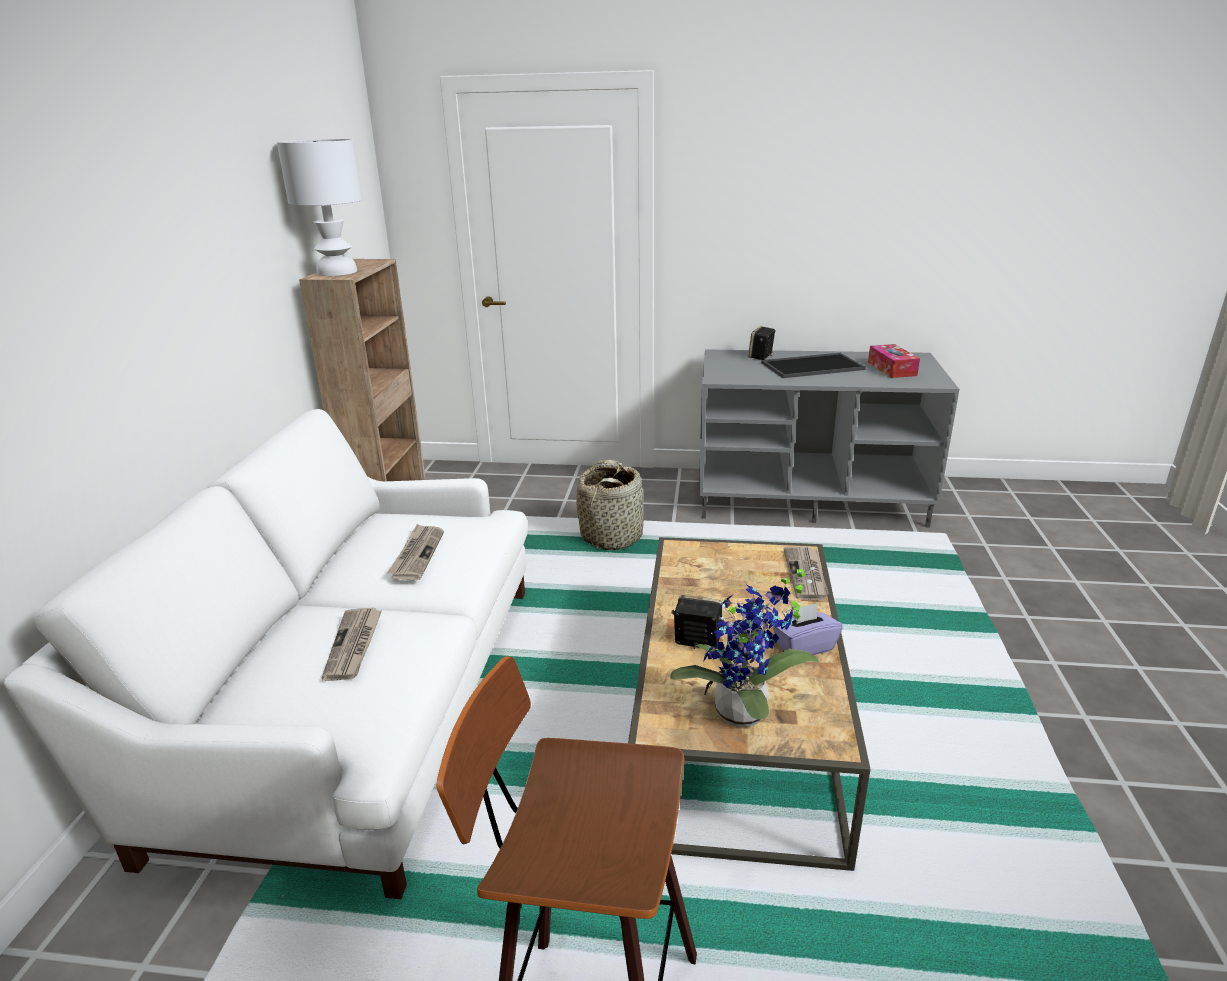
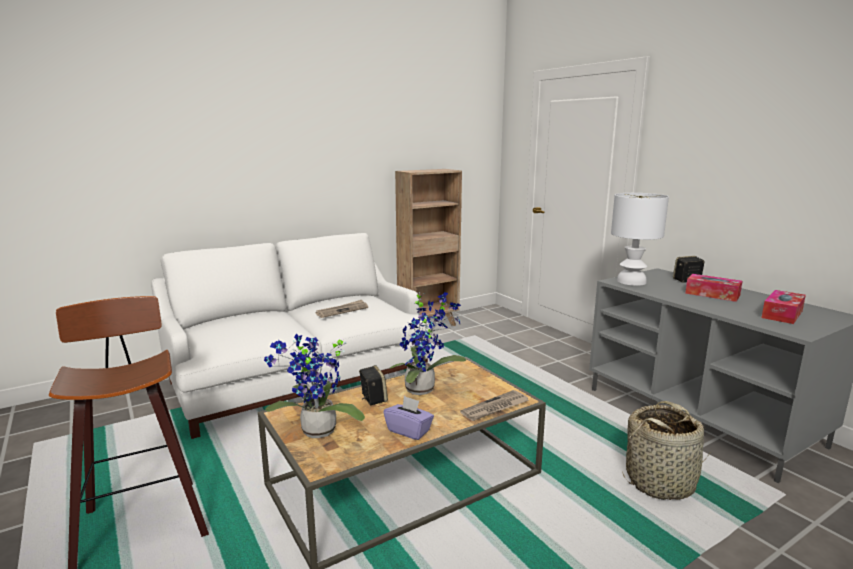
camera: 50 degrees right, 10 degrees down
(337, 272) = (418, 170): white table lamp -> white table lamp (631, 281)
(354, 646) = (258, 326): newspaper -> none
(612, 536) = (519, 373): basket -> basket (660, 482)
(712, 597) = (424, 389): none -> potted plant
(812, 366) = (712, 294): tray -> tissue box

